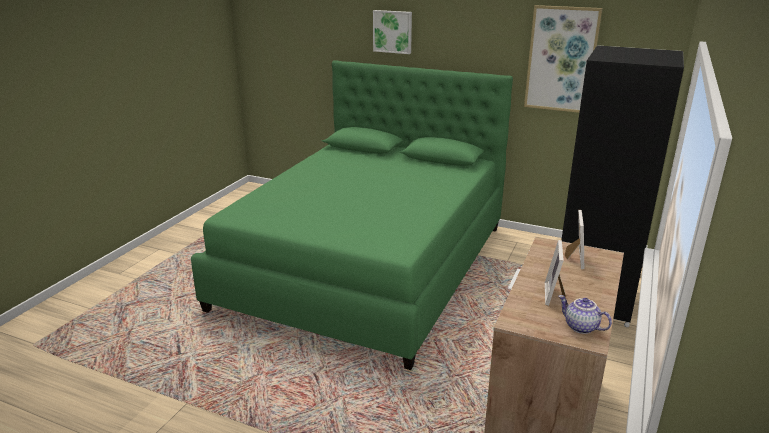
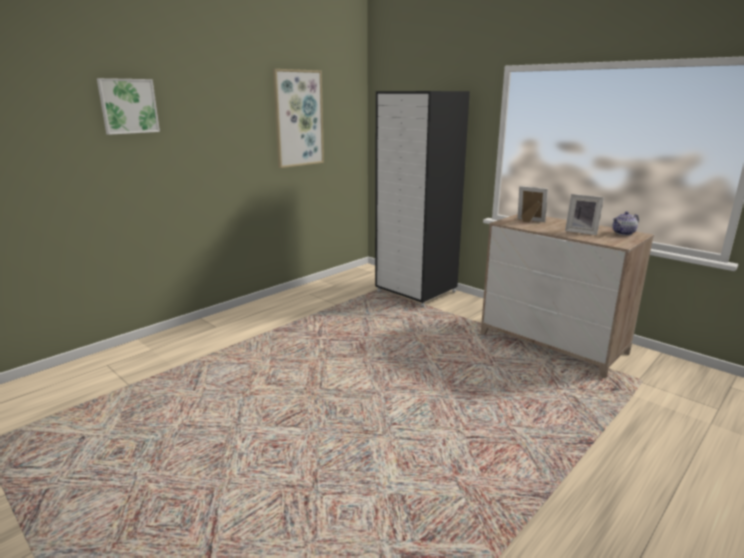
camera: 70 degrees left, 5 degrees down
(368, 265) = (278, 368): green bed -> none

